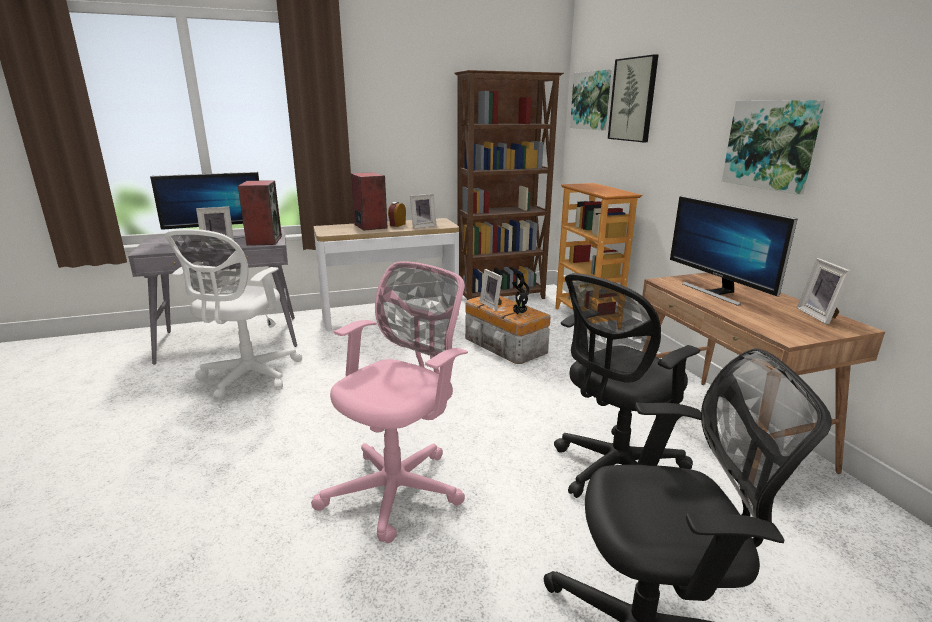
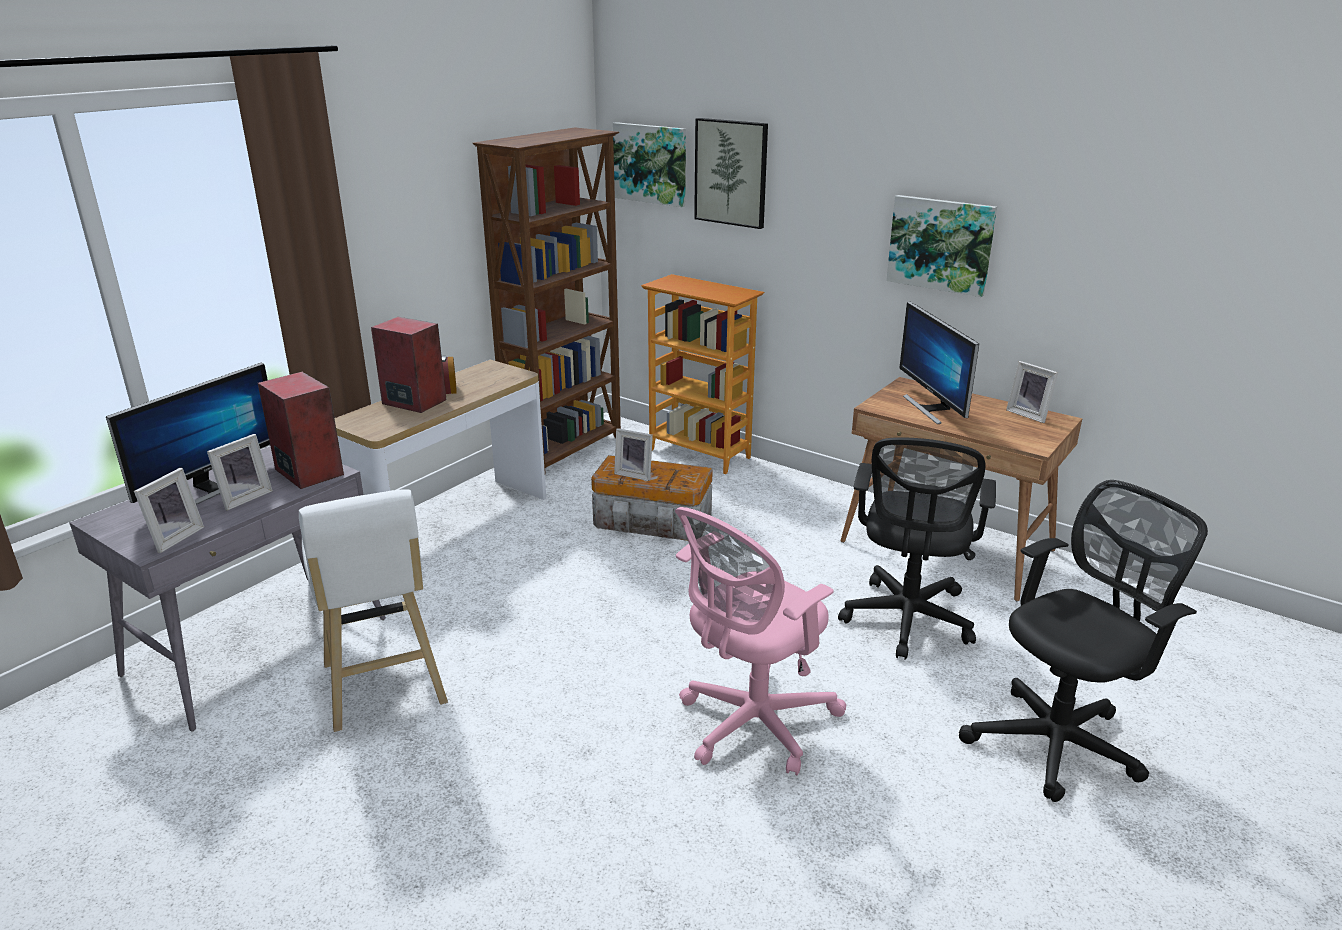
camera: 35 degrees left, 5 degrees up
(247, 377) = (384, 688): white office chair -> white stool
(398, 488) = (751, 725): pink office chair -> pink office chair turned 135 degrees counterclockwise
(422, 226) = (488, 384): picture frame -> picture frame (174, 538)
(519, 314) = (680, 477): potted plant -> none
(717, 292) = (931, 408): monitor -> monitor turned 45 degrees clockwise

